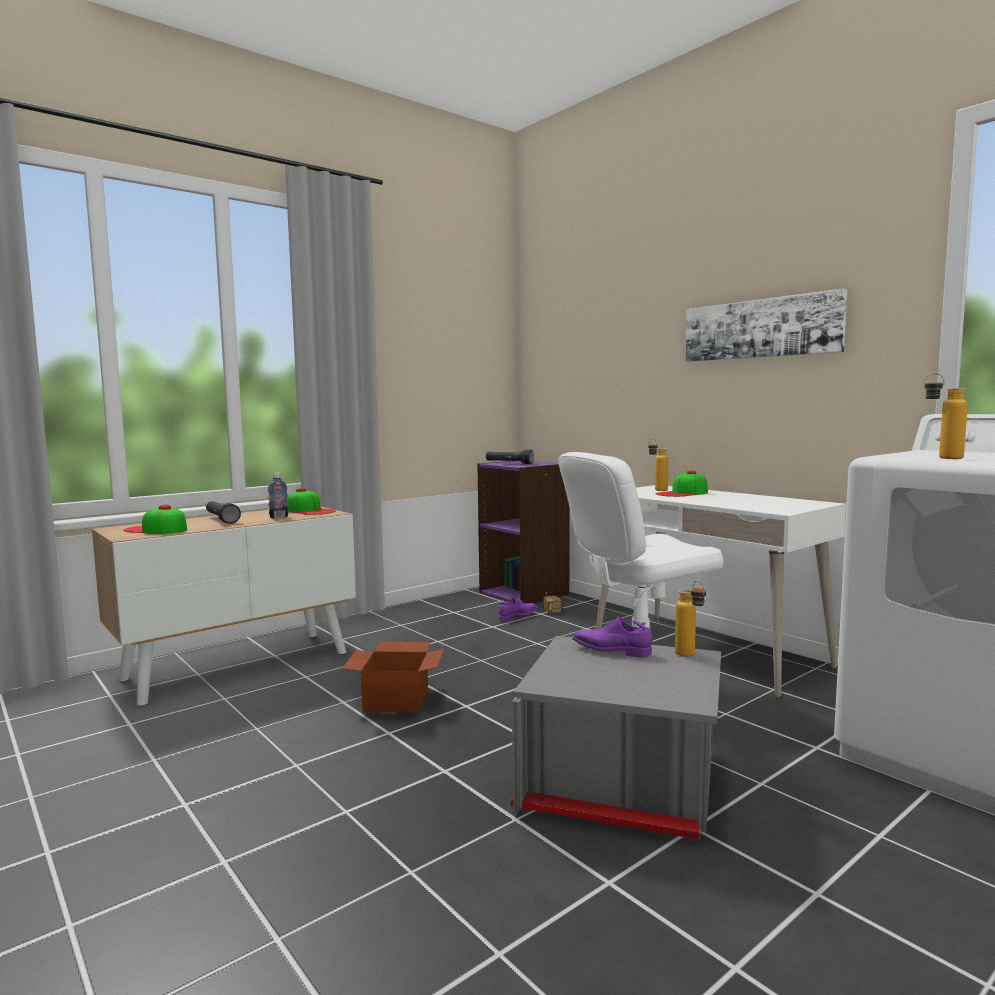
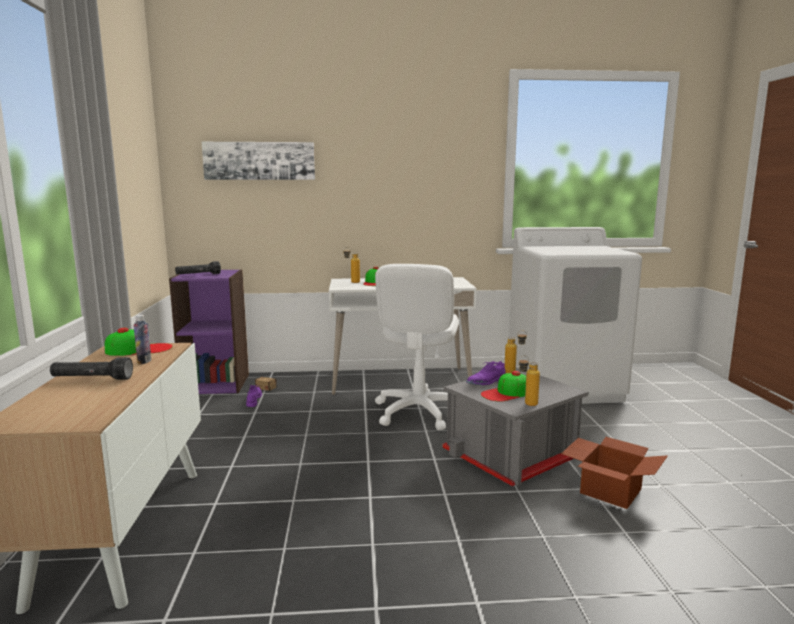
camera: 55 degrees left, 5 degrees up
(155, 529) = (76, 407): cap -> cap (506, 393)
(397, 699) = (322, 479): cardboard box -> cardboard box (609, 490)
(761, 328) = (404, 172): picture -> picture (259, 161)
(940, 458) = (569, 251): bottle -> bottle (526, 404)

